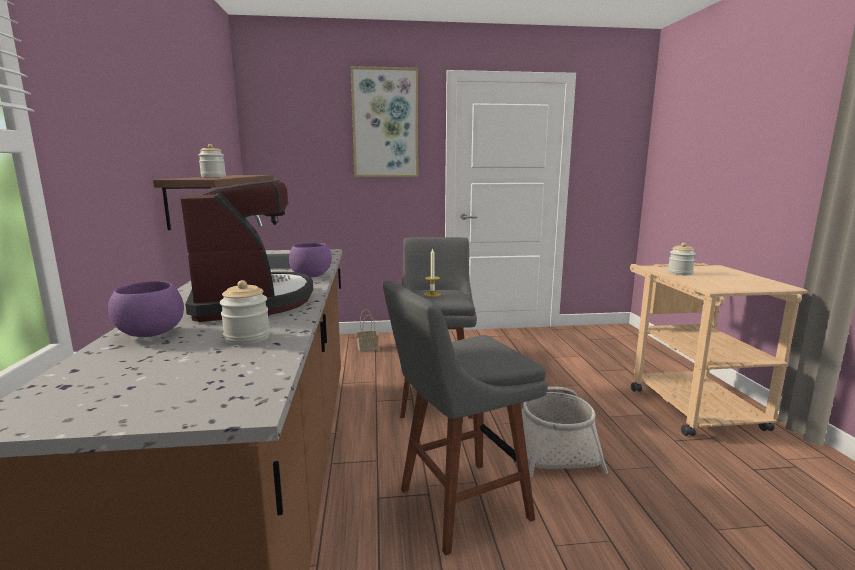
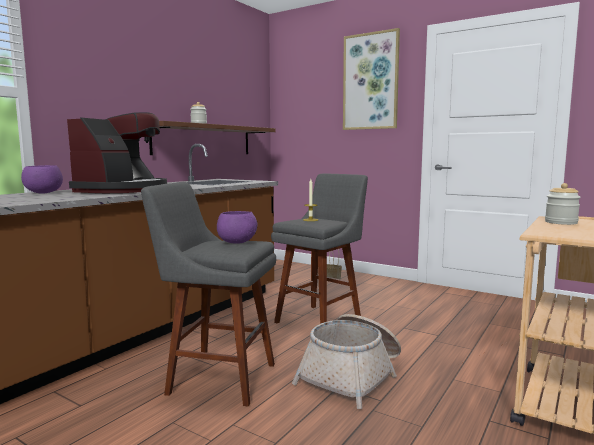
camera: 40 degrees right, 5 degrees down
(247, 338) = (61, 197): jar -> none
(312, 276) = (194, 187): purple bowl -> purple bowl (237, 243)

